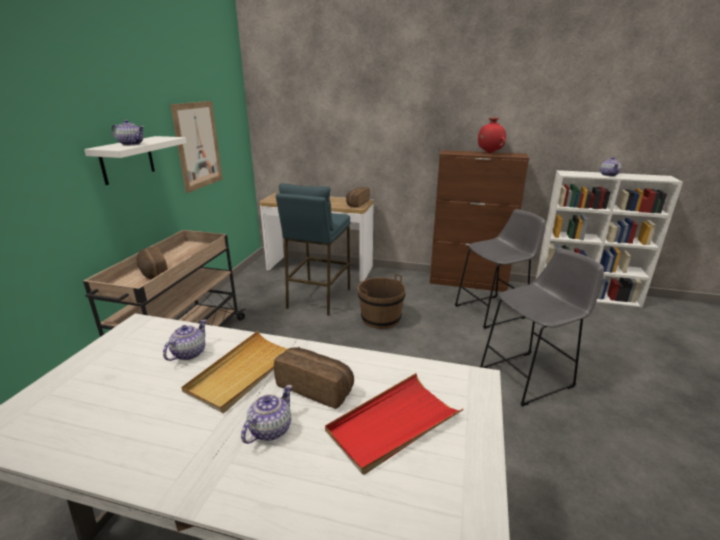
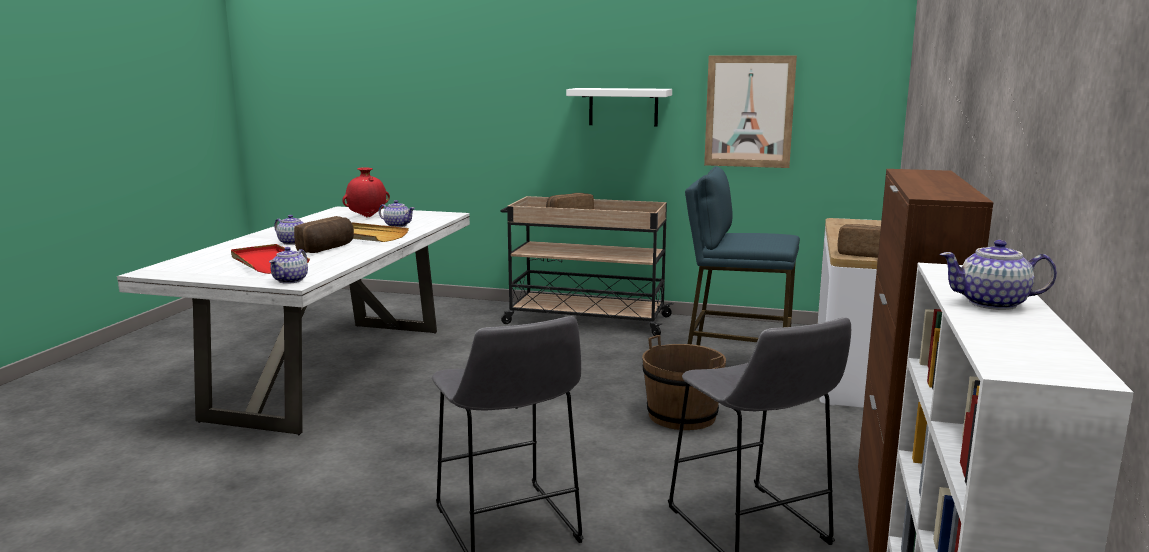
camera: 90 degrees right, 10 degrees down
(131, 144) = (604, 88): teapot -> teapot (291, 280)
(489, 153) = (946, 185): red vase -> red vase (368, 217)

